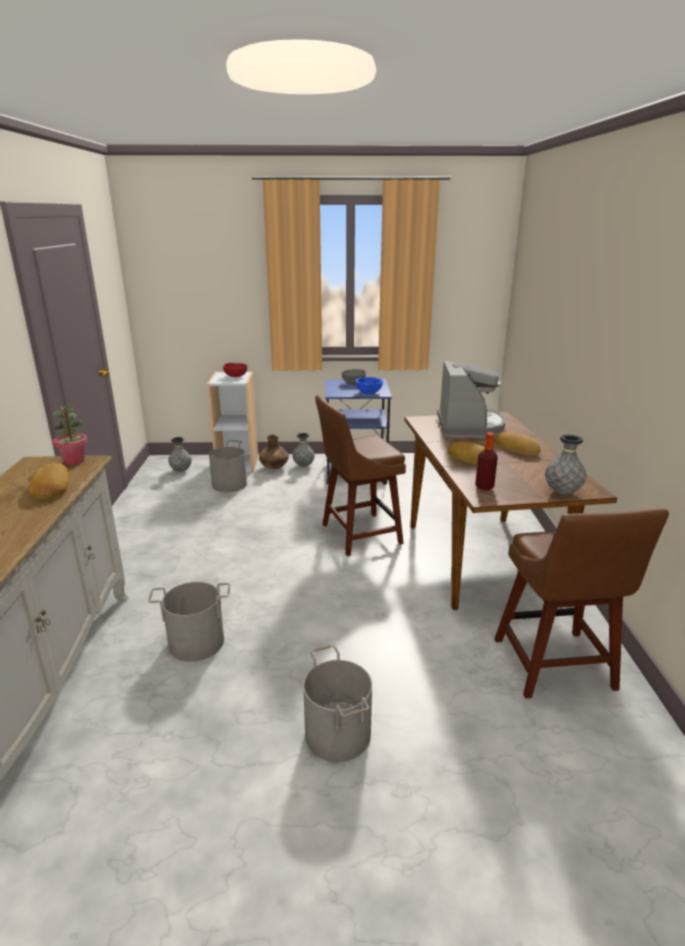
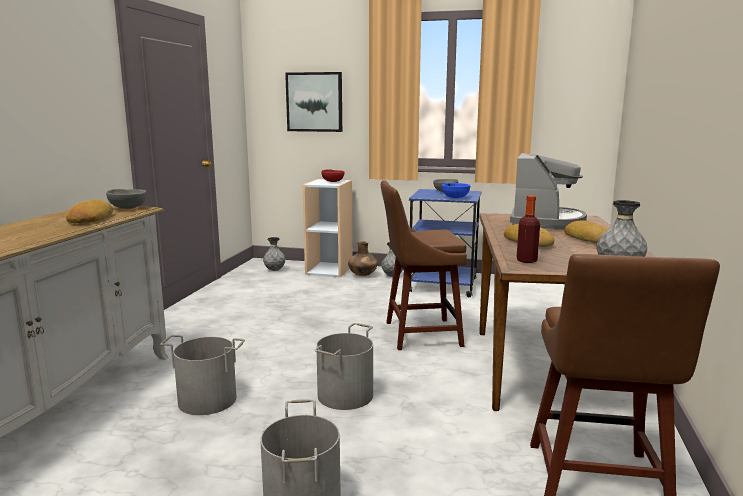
camera: 15 degrees right, 10 degrees down
(74, 461) = (128, 208): potted plant -> grey bowl
(206, 290) = (314, 102): none -> picture
(230, 484) = (313, 284): grey bucket -> grey bucket (346, 395)

